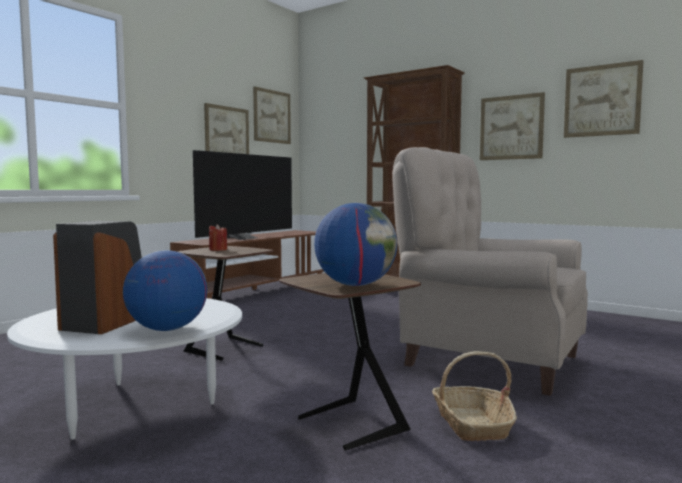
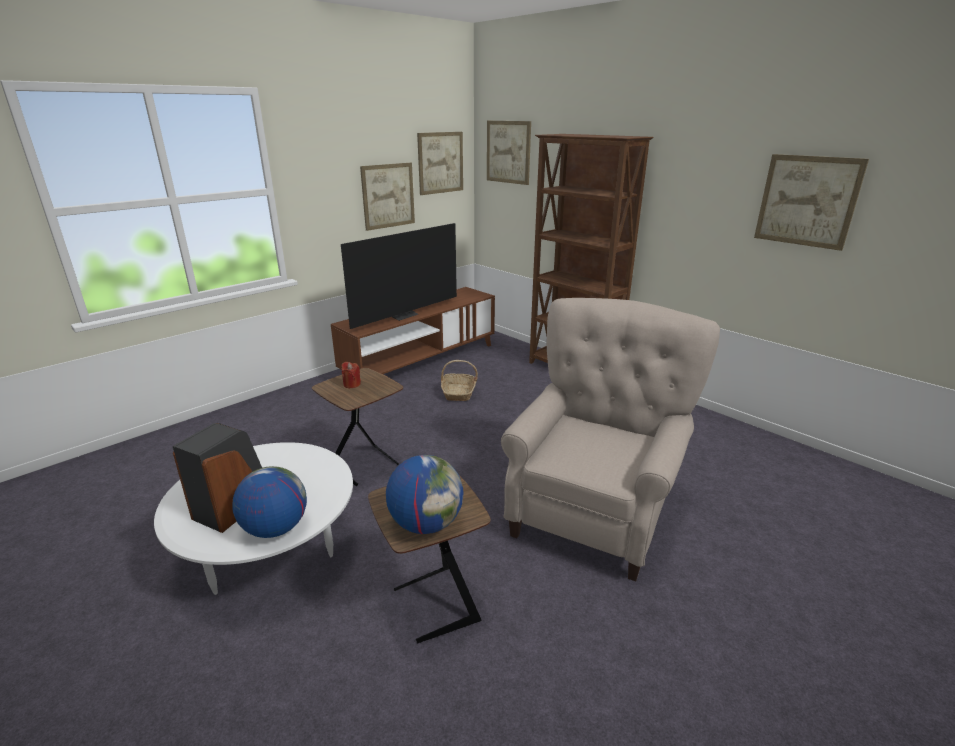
camera: 10 degrees right, 20 degrees up
(472, 424) = (538, 619): basket -> basket (458, 392)
(483, 359) = (594, 510): beige armchair -> beige armchair turned 75 degrees clockwise
(511, 127) = (698, 213): picture -> picture (508, 152)

